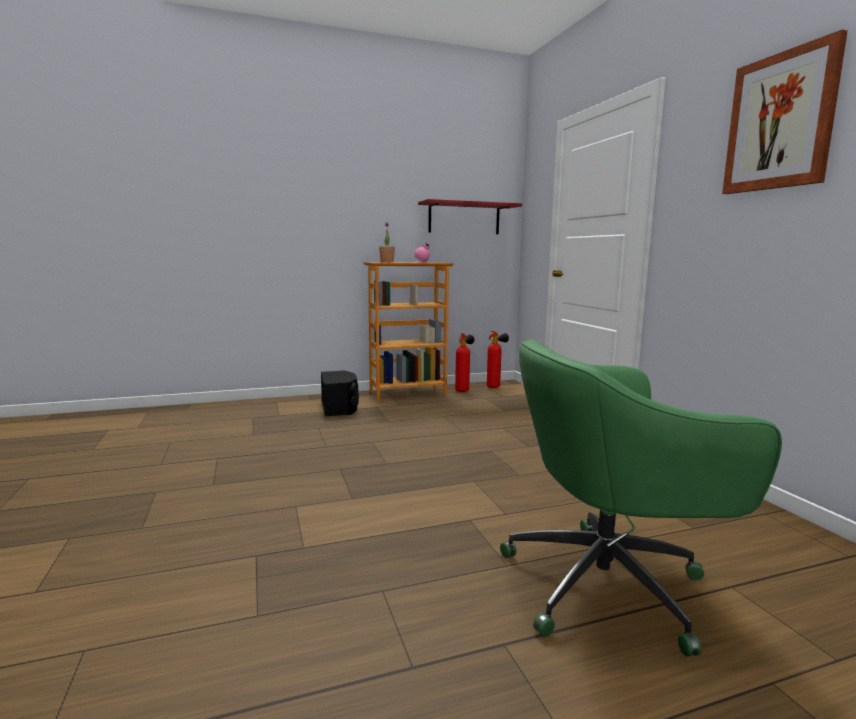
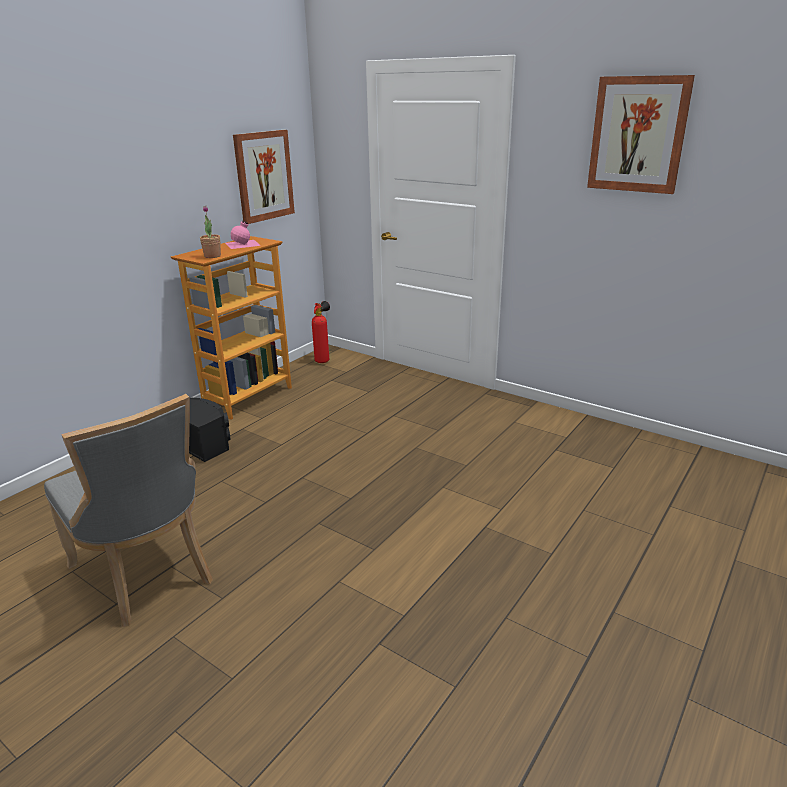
camera: 35 degrees left, 15 degrees up
(199, 457) = (147, 574): none -> grey chair
(463, 390) = (299, 375): fire extinguisher -> none
(464, 218) = (264, 176): red shelf -> picture
(609, 584) = (616, 537): green office chair -> none

